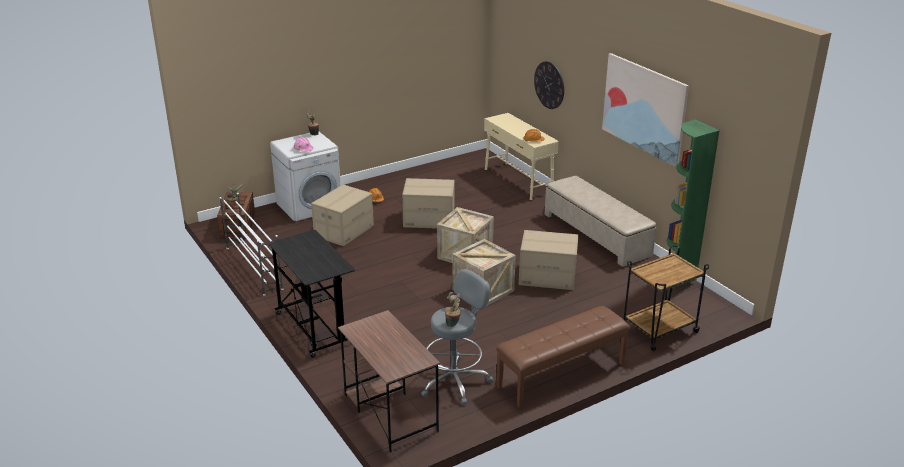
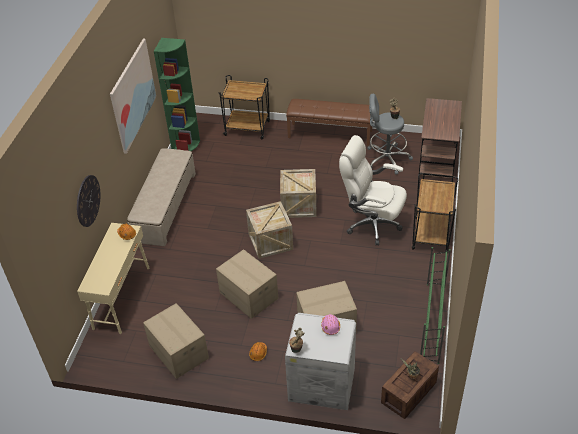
camera: 135 degrees left, 15 degrees up
(254, 268) = (432, 322): white shoe rack -> green shoe rack
(316, 328) = (431, 236): black desk -> brown cart
(388, 308) = (372, 225): none -> white office chair
(547, 276) = (248, 192): cardboard box -> cardboard box (178, 352)

